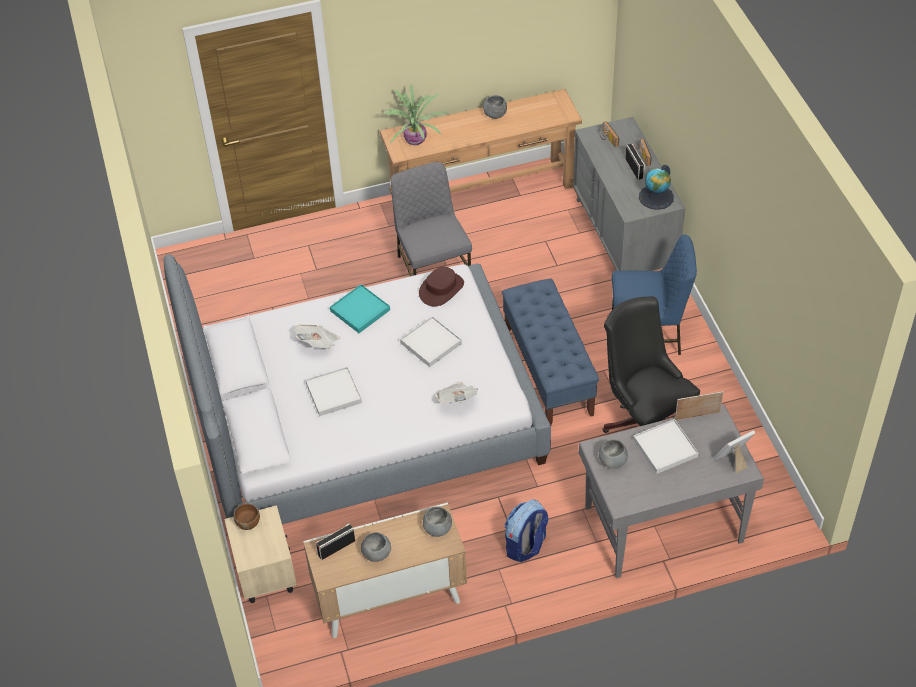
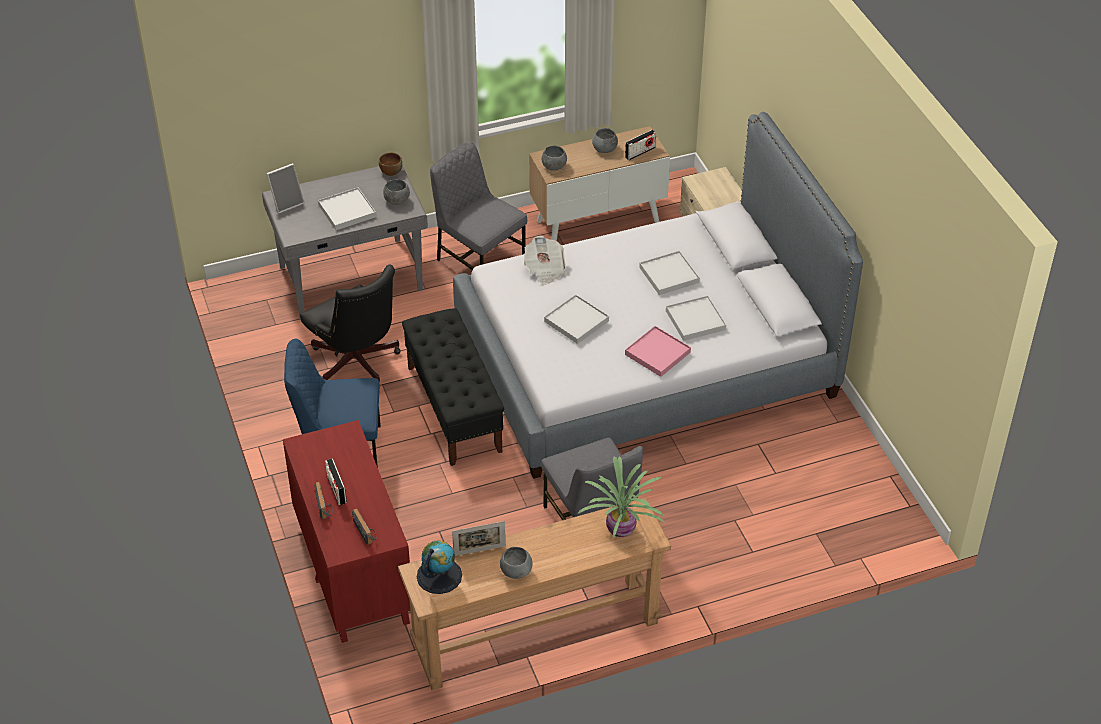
camera: 175 degrees right, 5 degrees down
(248, 523) = (726, 198): brown bowl -> brown bowl (391, 171)
(318, 343) = (695, 320): newspaper -> white tray
(360, 310) = (658, 353): turquoise tray -> pink tray
(441, 289) = (570, 377): brown hat -> none
(526, 546) = (479, 260): backpack -> grey chair
(548, 371) = (454, 409): blue bench -> black bench
(624, 237) = (353, 570): grey dresser -> red dresser
(656, 197) = (315, 451): globe -> globe (439, 575)
(697, 416) = (312, 236): picture frame -> picture frame (479, 550)

